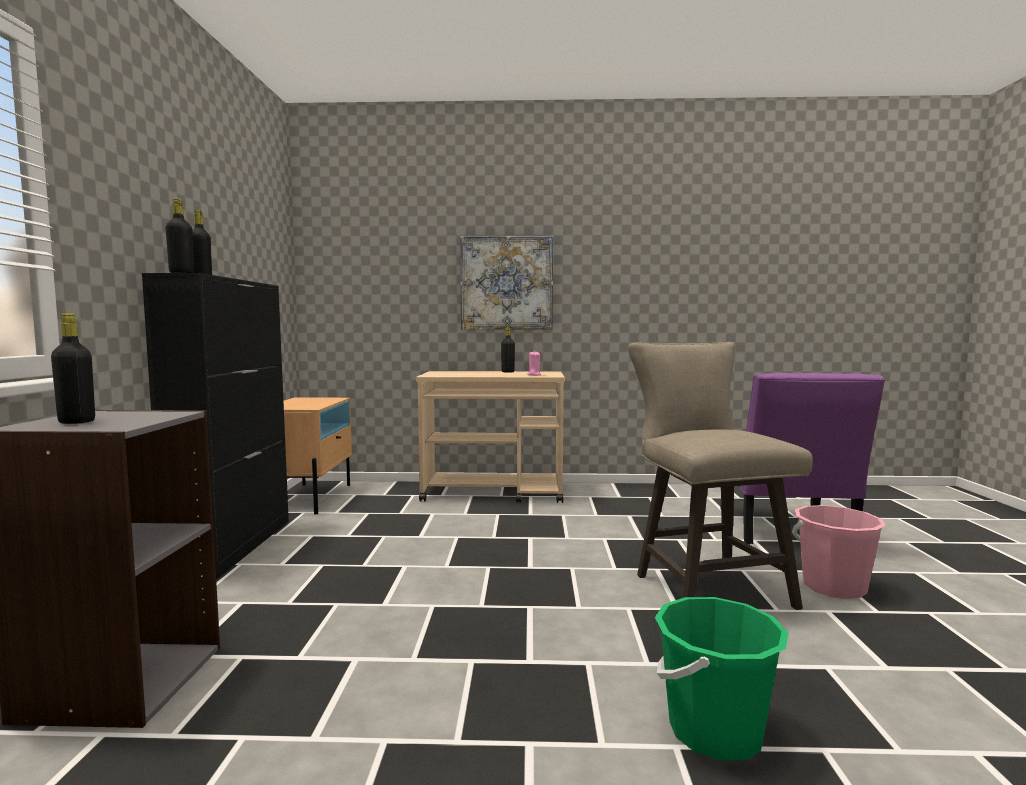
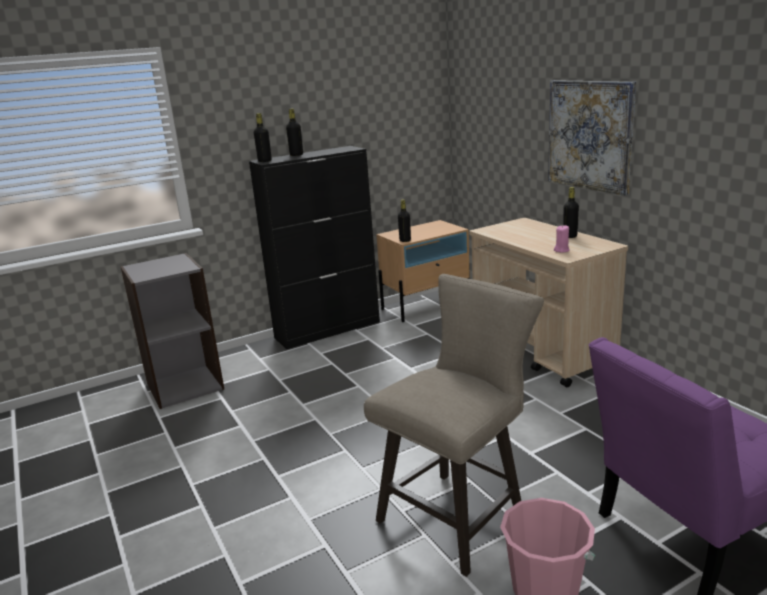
camera: 60 degrees right, 15 degrees up
(77, 422) = (151, 267): black bottle -> black bottle (405, 240)
(715, 731) = (247, 566): green bucket -> none

